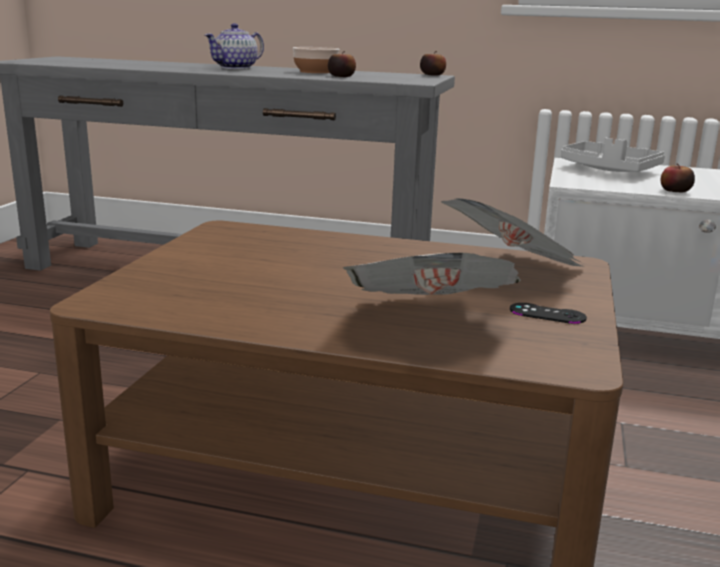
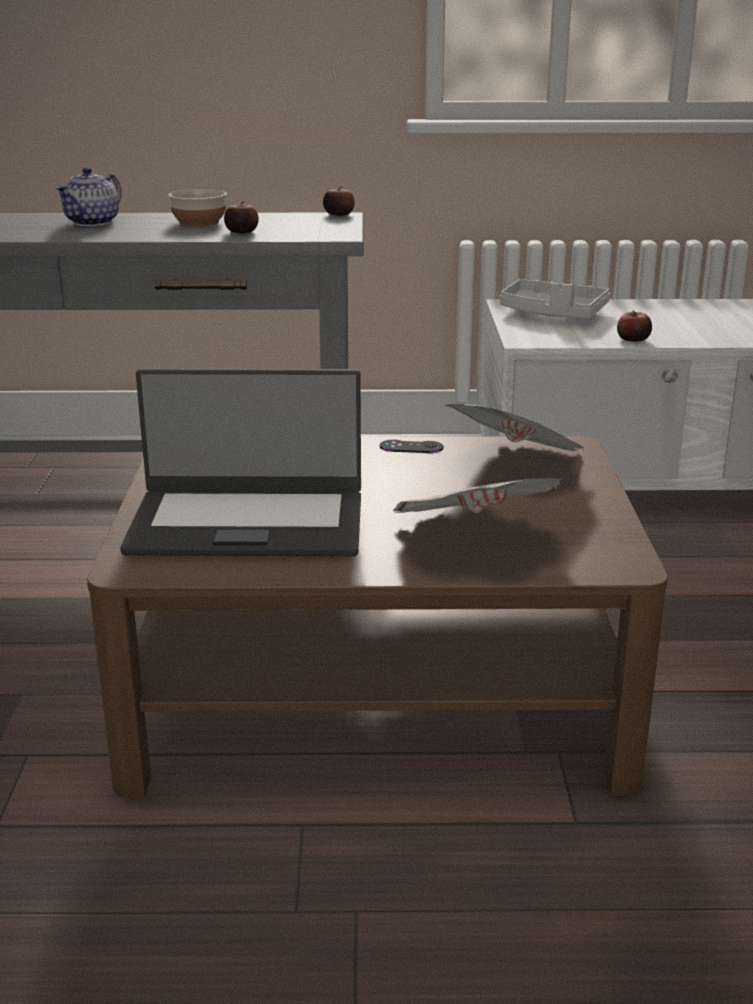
camera: 15 degrees left, 5 degrees up
(228, 284) = (248, 523): none -> laptop
(547, 314) = (572, 512): black game controller -> black game controller (411, 447)

